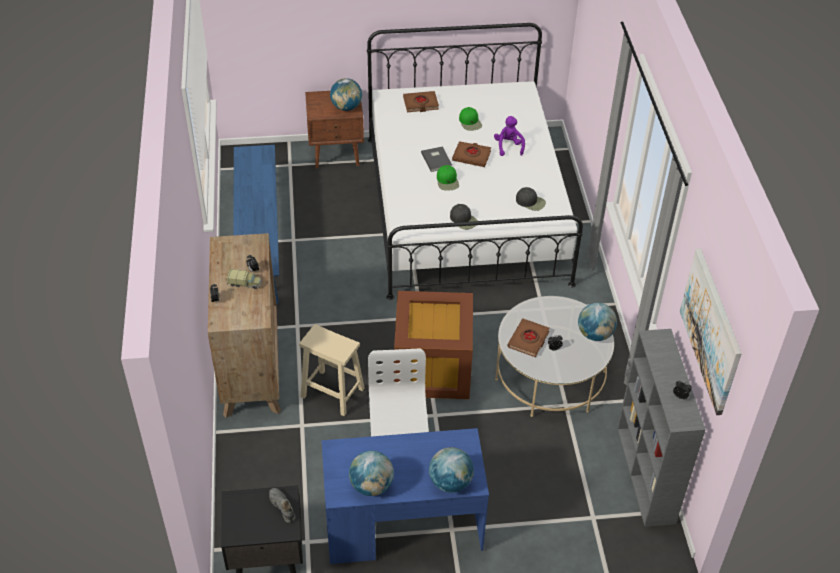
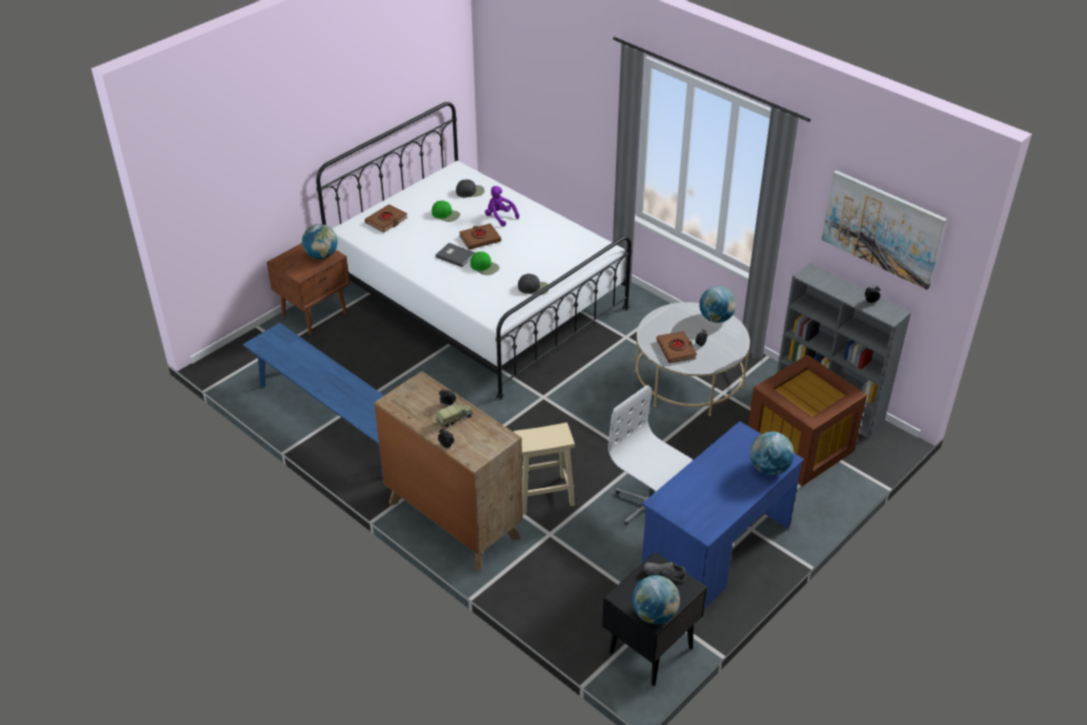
camera: 40 degrees left, 5 degrees down
(371, 486) = (720, 508): globe -> globe (654, 614)
(431, 370) = (598, 429): brown storage box -> brown storage box (799, 448)
(530, 202) = (568, 248): black cap -> black cap (470, 191)

